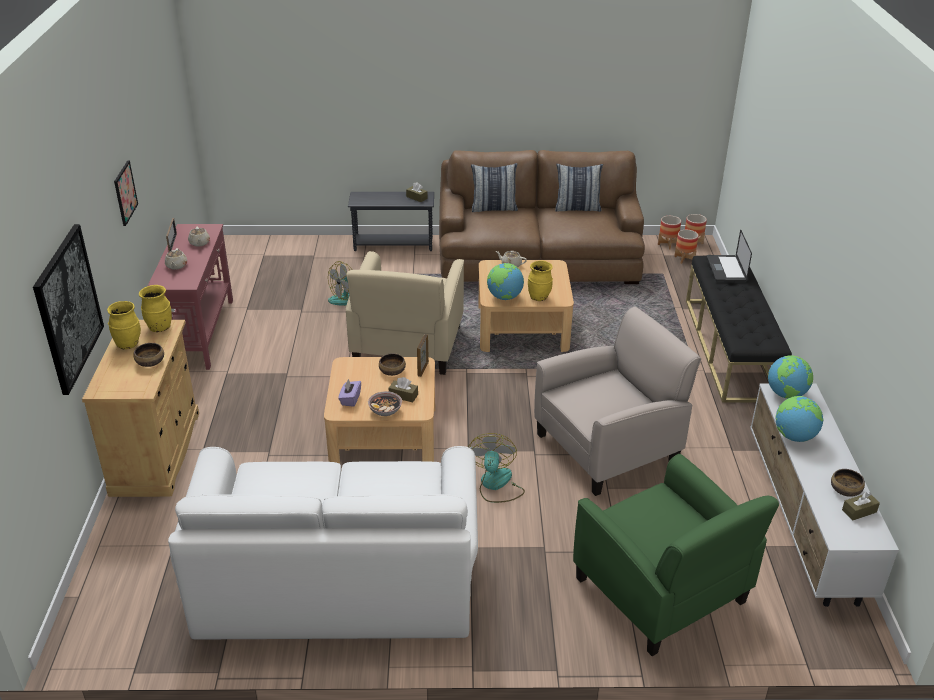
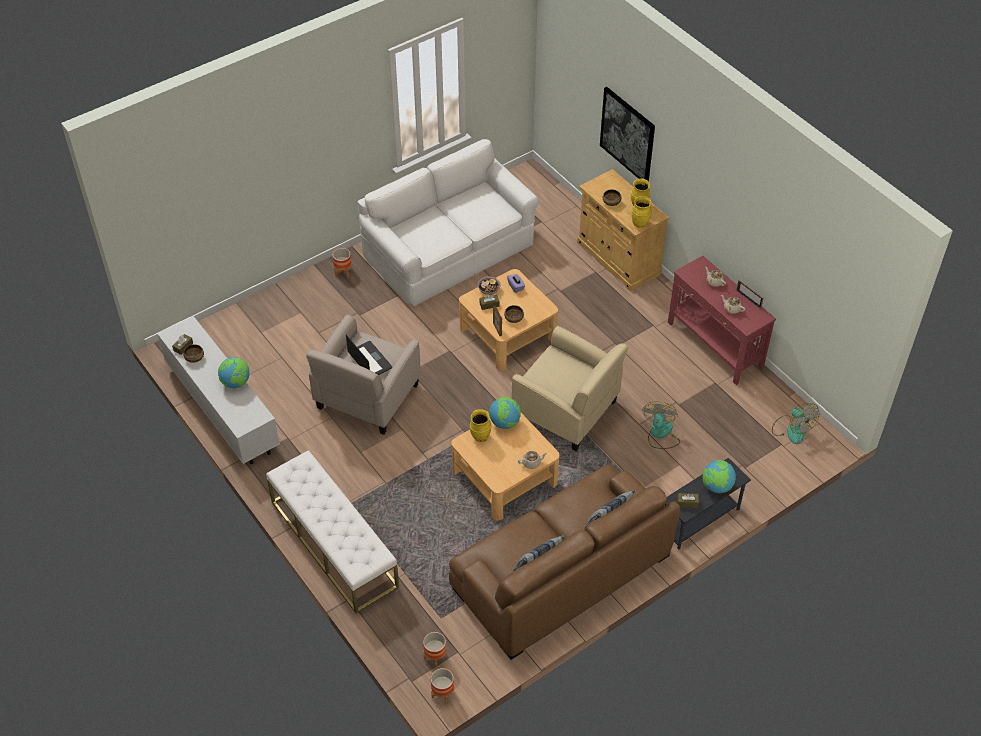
camera: 145 degrees right, 15 degrees up
(125, 193) = (720, 203): picture -> none
(407, 346) = (567, 411): beige armchair -> beige armchair turned 150 degrees clockwise
(496, 485) = (414, 337): fan -> fan (792, 429)
(661, 592) = (283, 322): green armchair -> none
(667, 244) = (464, 674): planter -> planter (343, 271)
(726, 269) = (357, 548): laptop -> laptop (370, 360)
(730, 348) = (333, 543): black bench -> white bench
(786, 394) = (253, 416): globe -> globe (716, 486)

